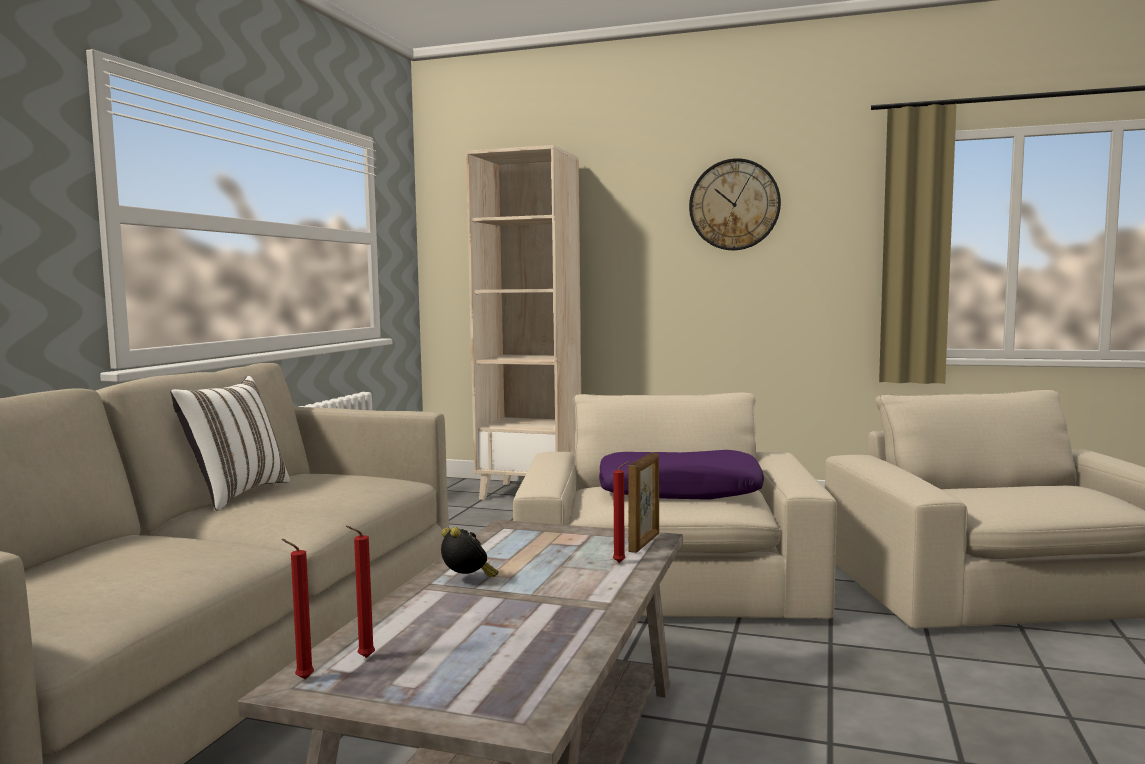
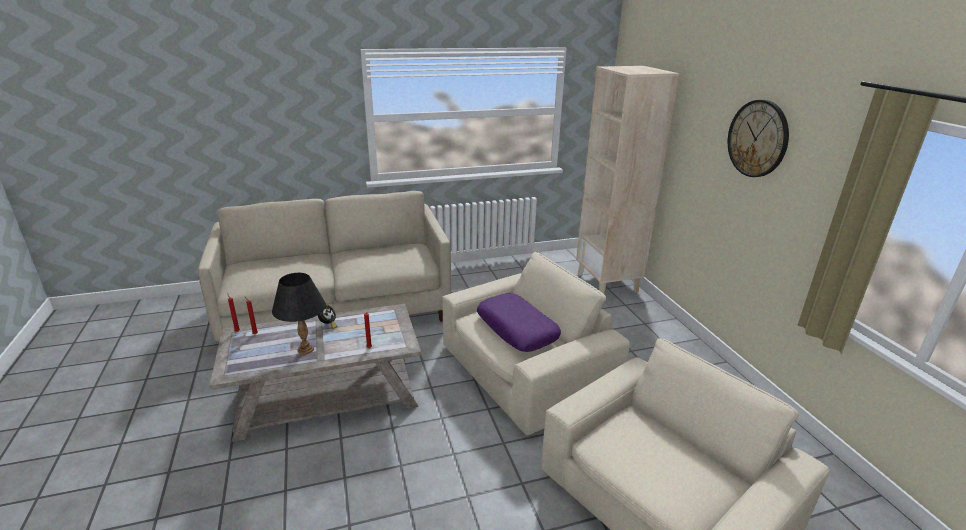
camera: 55 degrees right, 20 degrees up
(235, 494) = (370, 248): white pillow -> none
(539, 613) = (305, 349): none -> black table lamp
(644, 543) = (399, 346): picture frame -> none

